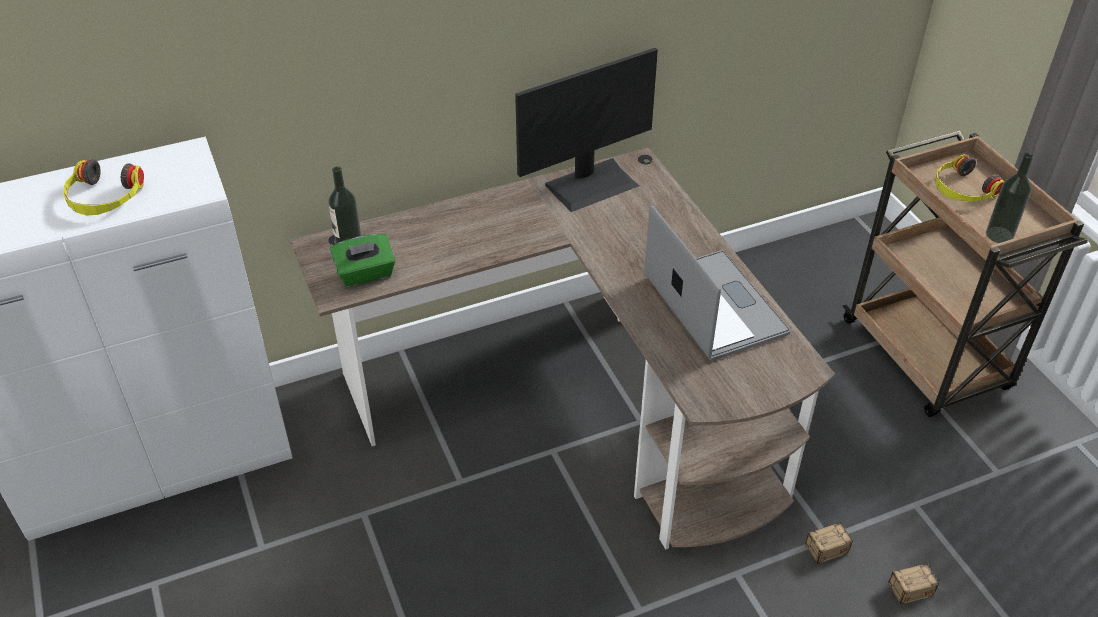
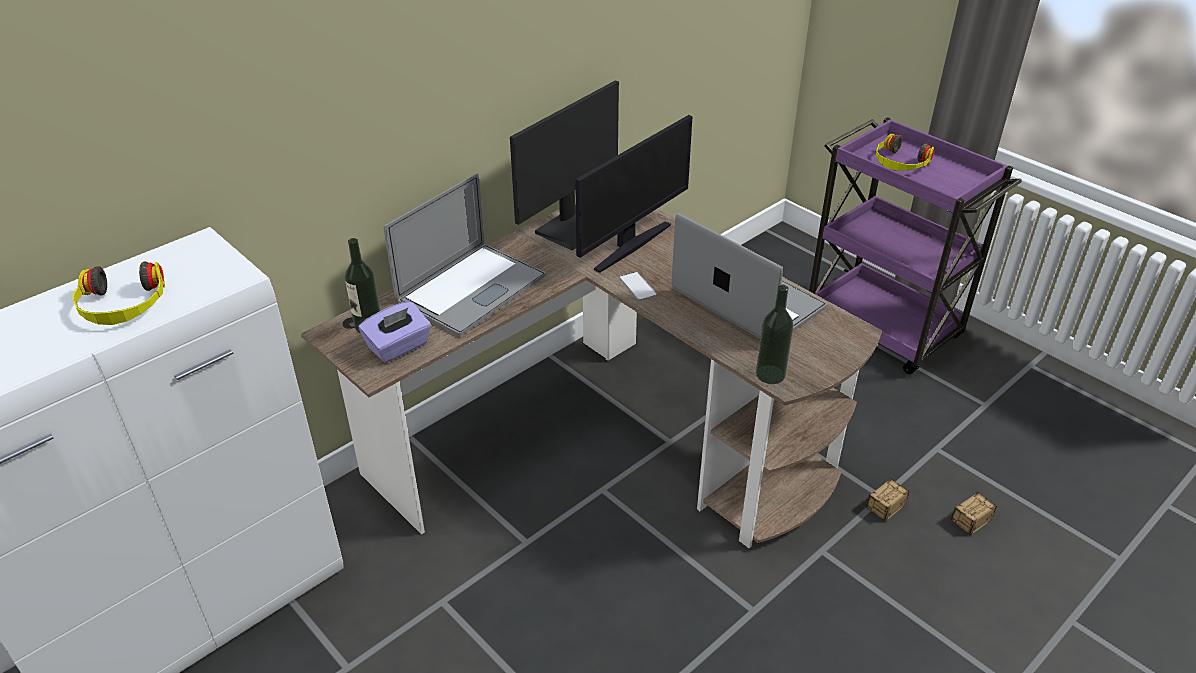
camera: 20 degrees left, 5 degrees down
(365, 274) = (398, 347): green tissue box -> purple tissue box
(457, 231) = (471, 289): none -> laptop
(614, 265) = (637, 286): none -> phone
(630, 219) = (630, 245): none -> monitor
(927, 357) = (882, 327): brown cart -> purple cart
(999, 235) = (951, 190): bottle -> bottle (770, 374)

